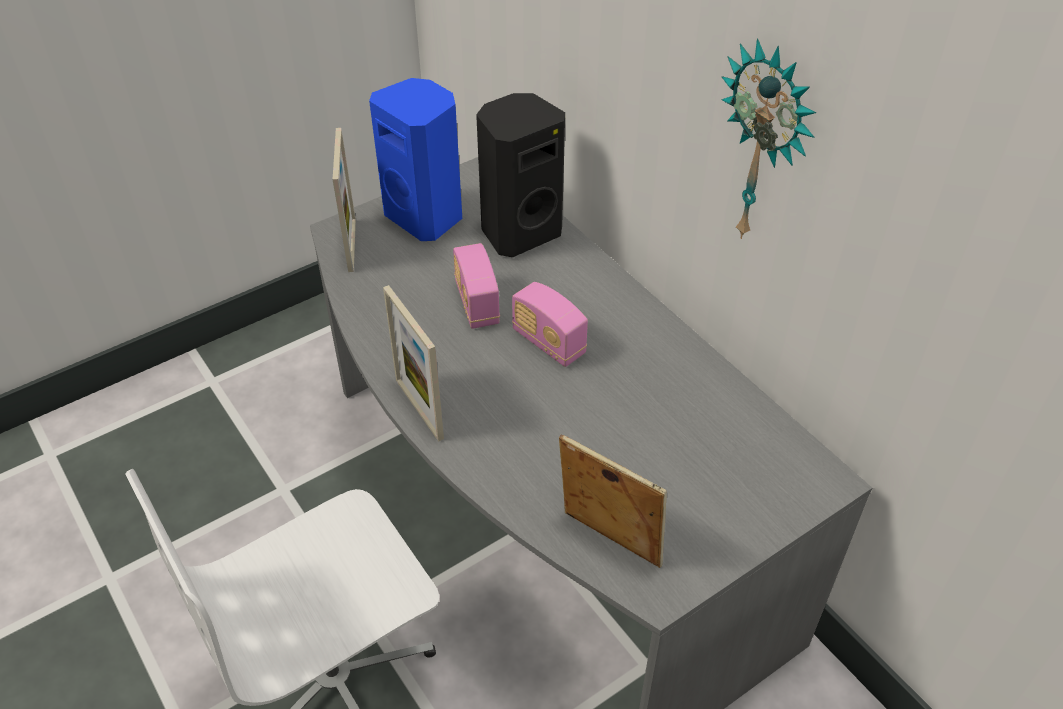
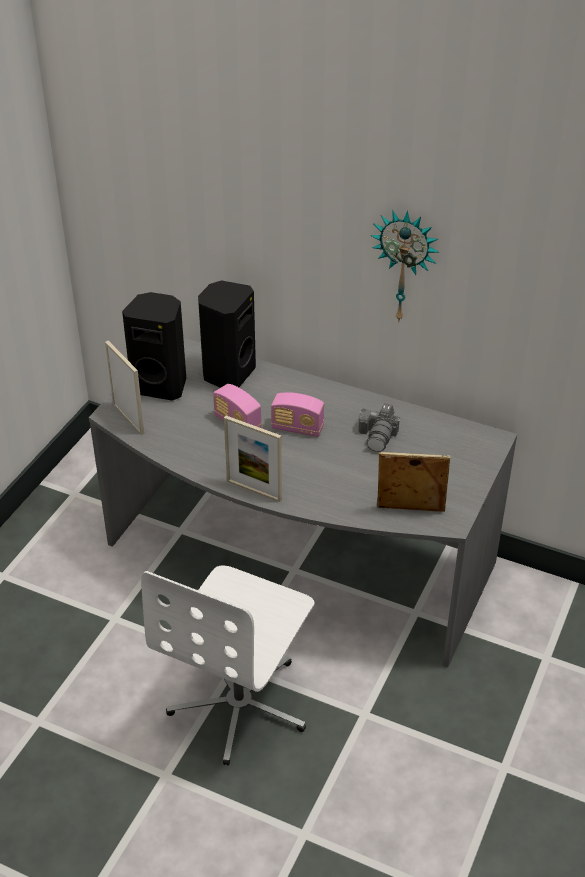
camera: 30 degrees left, 5 degrees down
(426, 217) = (161, 385): blue speaker -> black speaker
(652, 401) = (378, 436): none -> camera

